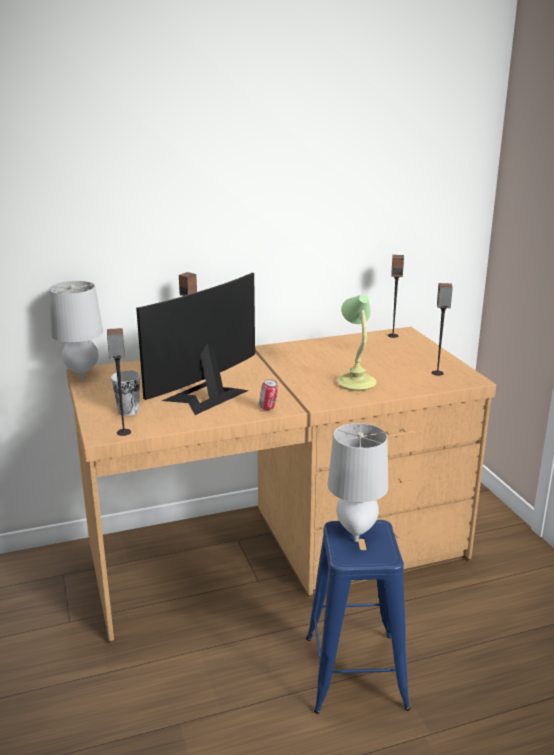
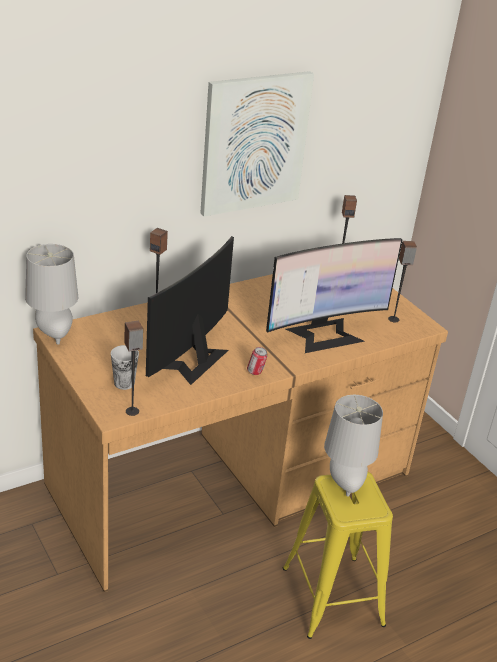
camera: 15 degrees left, 10 degrees up
(290, 195) = (254, 143): none -> picture
(355, 672) = (332, 596): blue stool -> yellow stool
(356, 382) = (324, 334): table lamp -> monitor

